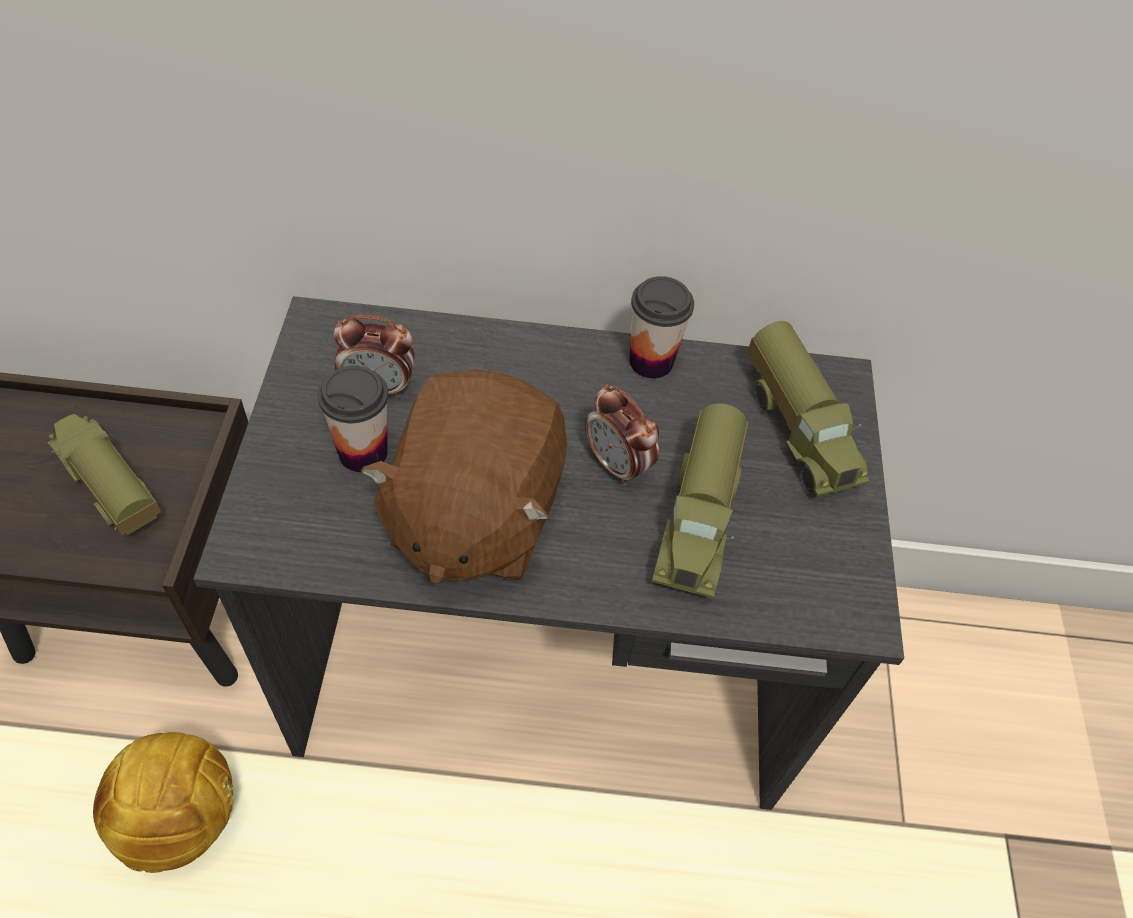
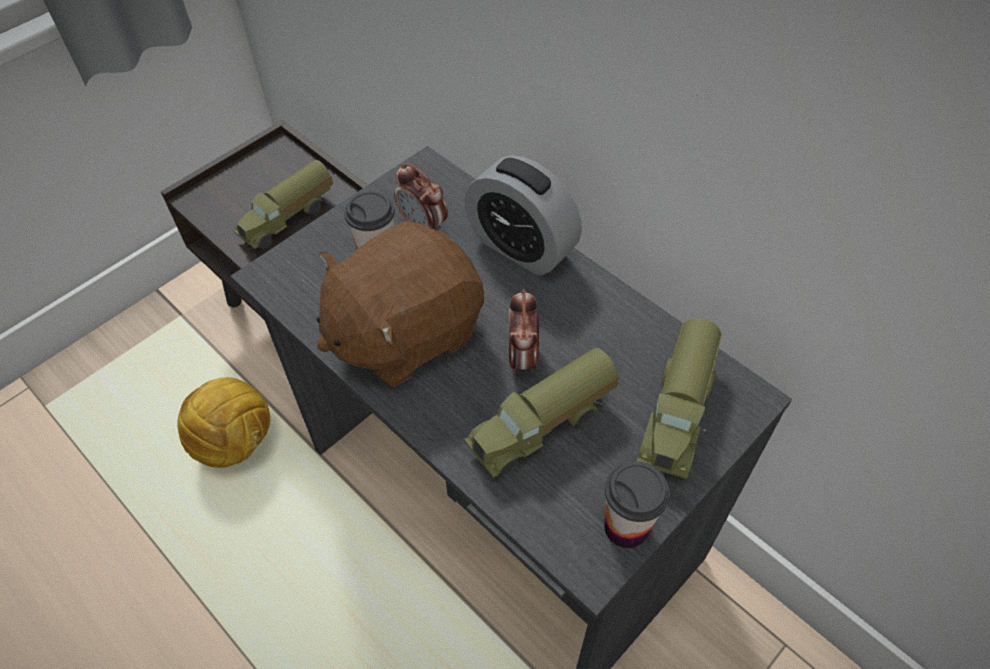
camera: 45 degrees right, 0 degrees up
(109, 489) = (289, 219): toy truck -> toy truck turned 135 degrees counterclockwise
(507, 353) = (521, 247): none -> alarm clock
(651, 361) = (614, 305): cup -> cup (626, 527)

